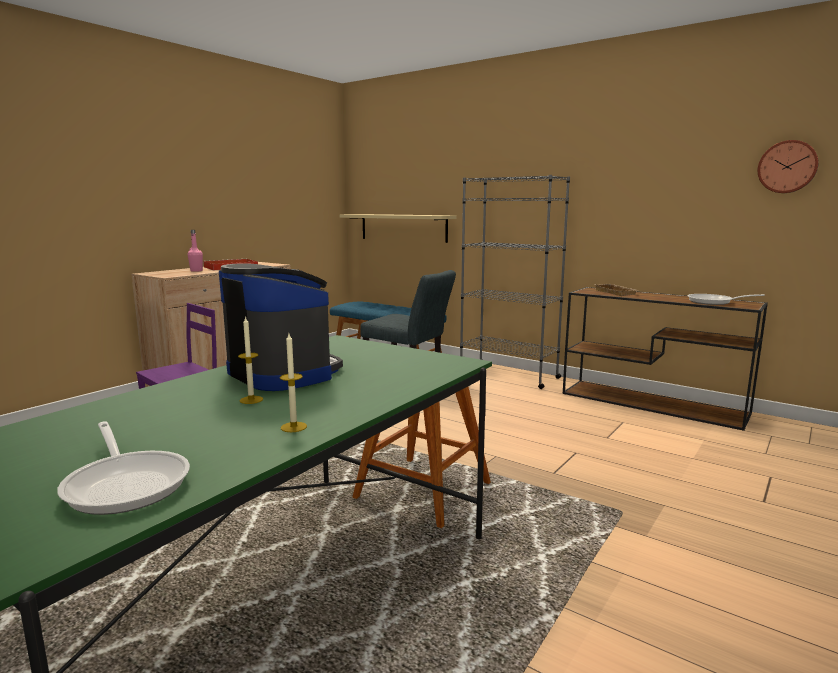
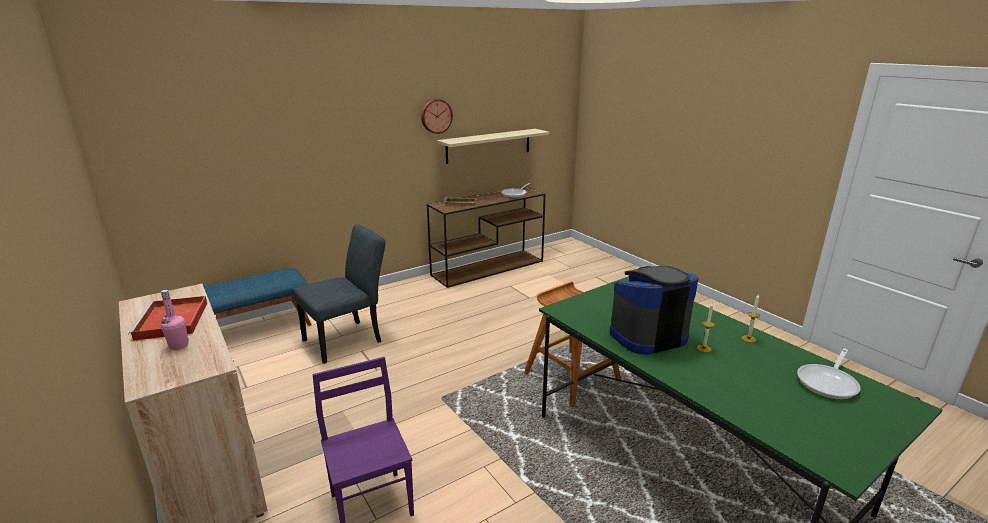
camera: 70 degrees left, 10 degrees up
(127, 484) = (828, 383): frying pan -> frying pan turned 150 degrees clockwise
(403, 227) = (213, 191): beige shelf -> beige shelf (488, 145)
(508, 375) = (387, 294): grey bookcase -> none
(787, 167) = (524, 105): wall clock -> wall clock (436, 116)

